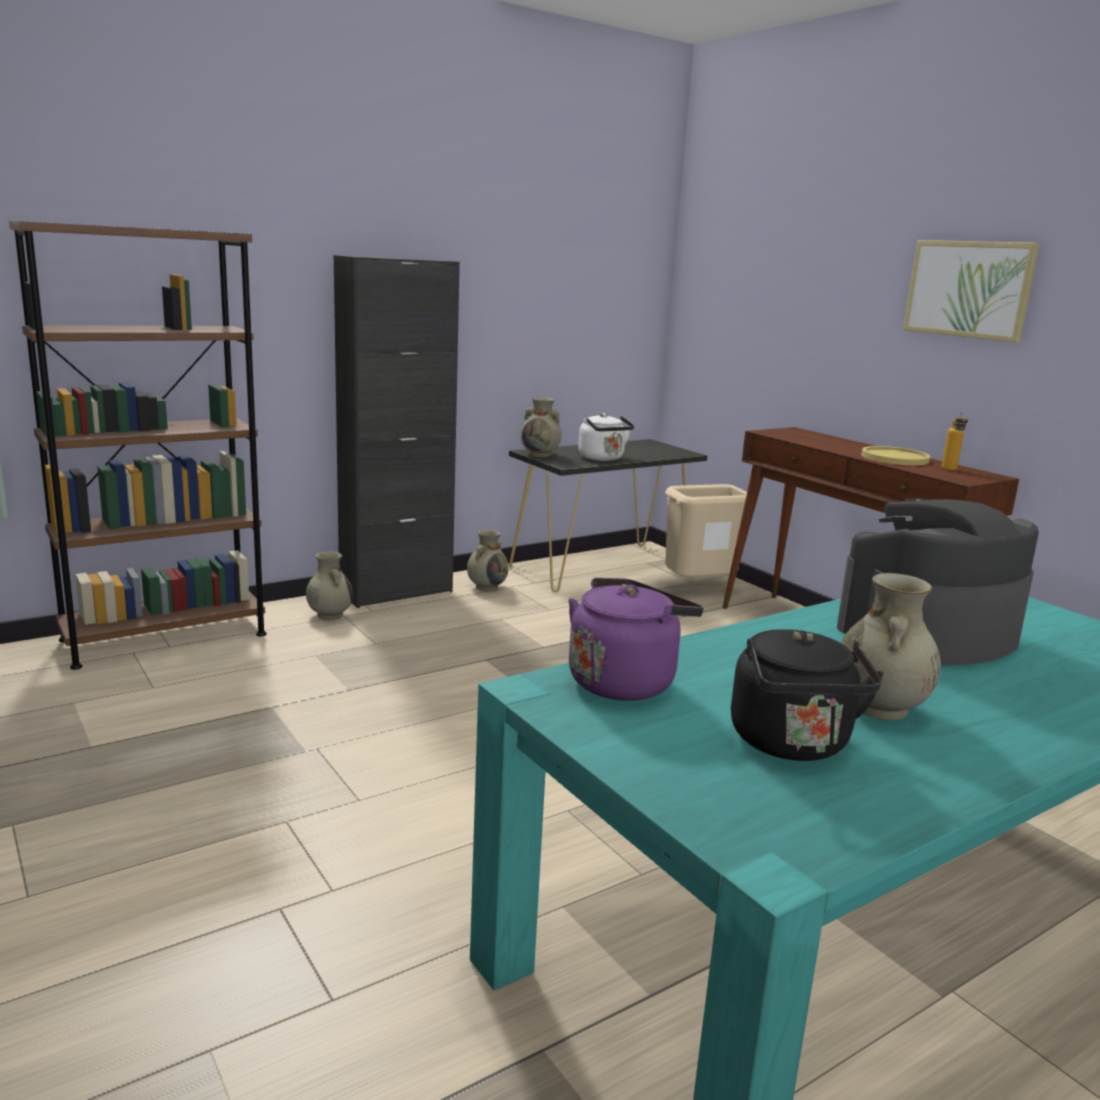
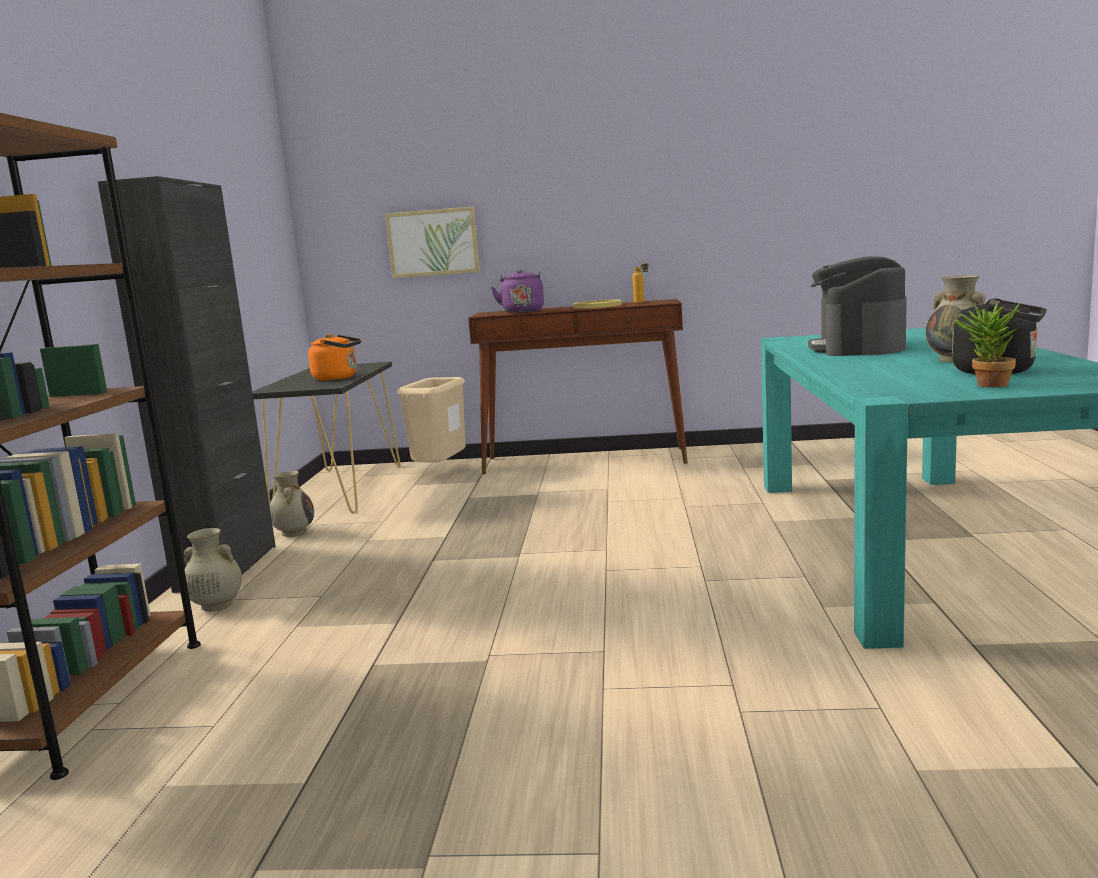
camera: 50 degrees left, 5 degrees down
(540, 455) = (284, 388): beige vase -> none
(603, 458) = (338, 378): white kettle -> orange kettle
(625, 681) = (886, 385): purple kettle -> purple kettle (522, 311)
(663, 742) = (986, 385): none -> potted plant
(969, 289) = (601, 179): picture -> picture (433, 242)

